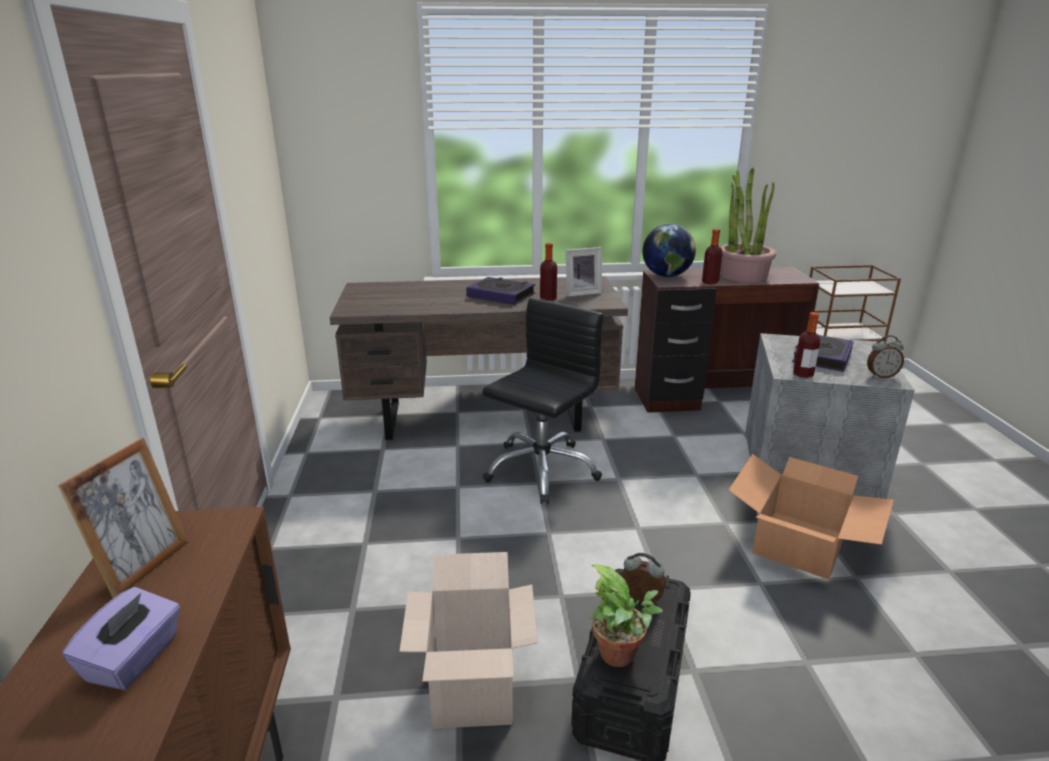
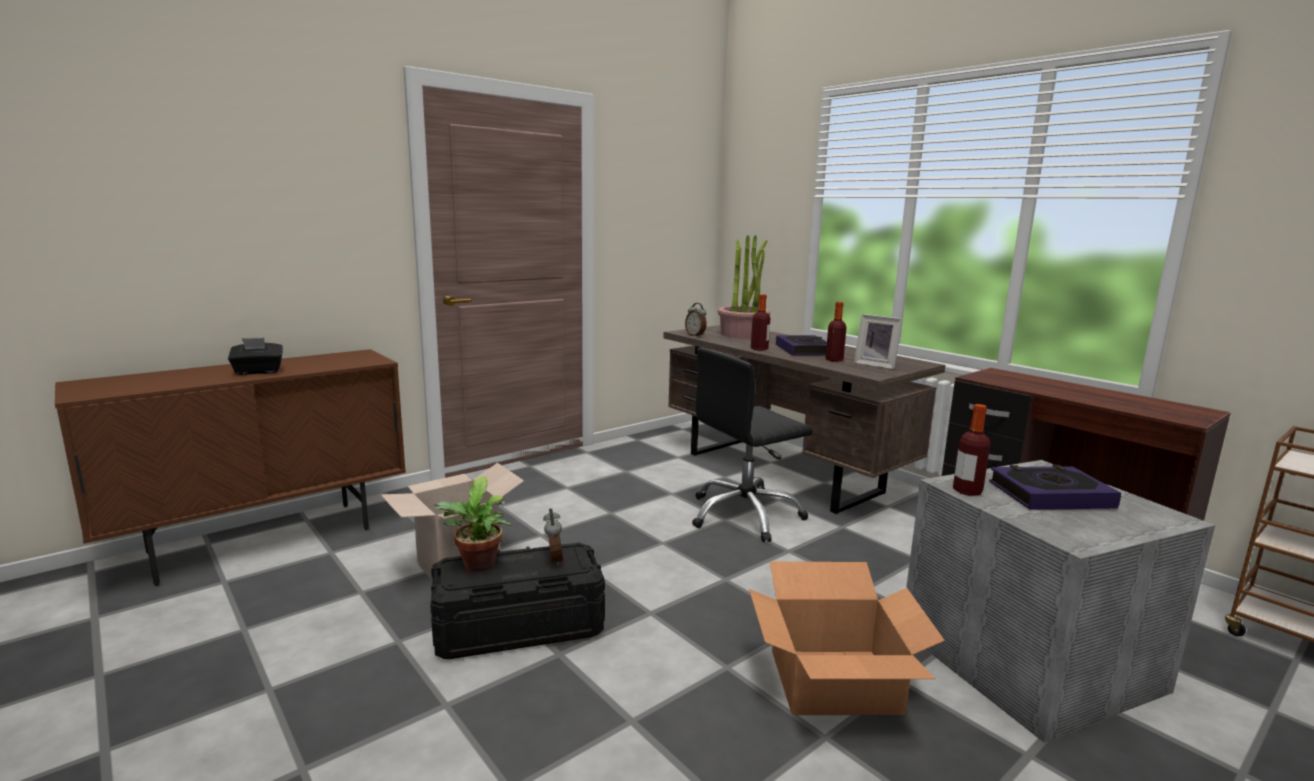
camera: 55 degrees right, 10 degrees down
(134, 659) = (258, 372): purple tissue box -> black tissue box
(143, 566) = (327, 359): picture frame -> none
(541, 470) = (745, 515): black office chair -> black office chair turned 150 degrees clockwise
(666, 275) = (1000, 374): globe -> none
(710, 282) = (1033, 389): bottle -> bottle (759, 349)
(743, 275) = (1105, 397): potted plant -> potted plant (742, 334)
(881, 376) = (1075, 533): alarm clock -> alarm clock (695, 336)

